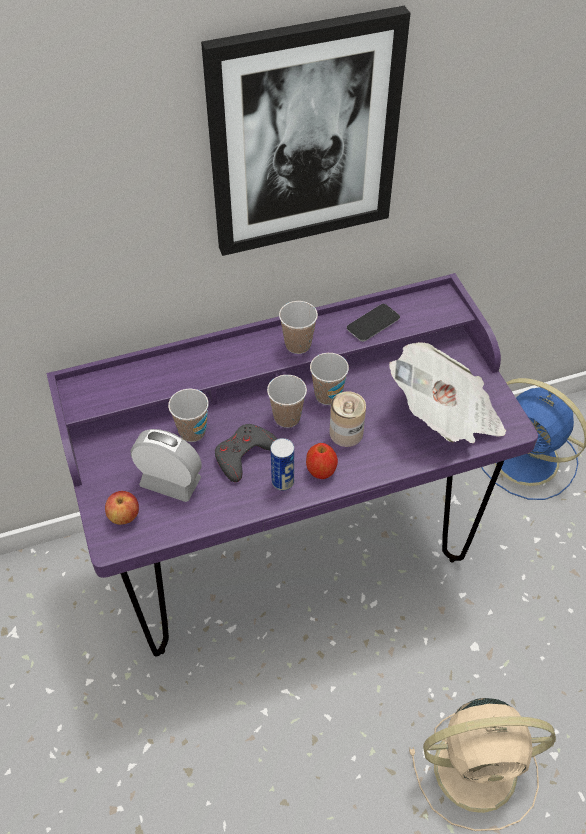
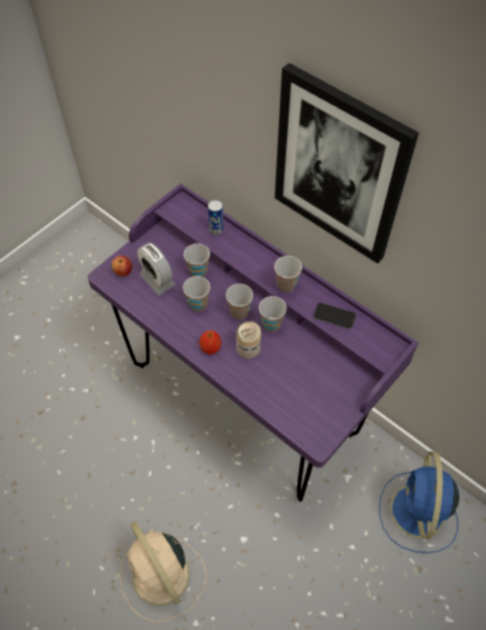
camera: 60 degrees right, 5 degrees up
(170, 482) = (157, 280): alarm clock -> alarm clock turned 150 degrees clockwise
(244, 454) = (198, 304): grey game controller -> cup
(282, 482) = (191, 333): can -> can (216, 230)
(445, 415) = (300, 397): newspaper -> none

